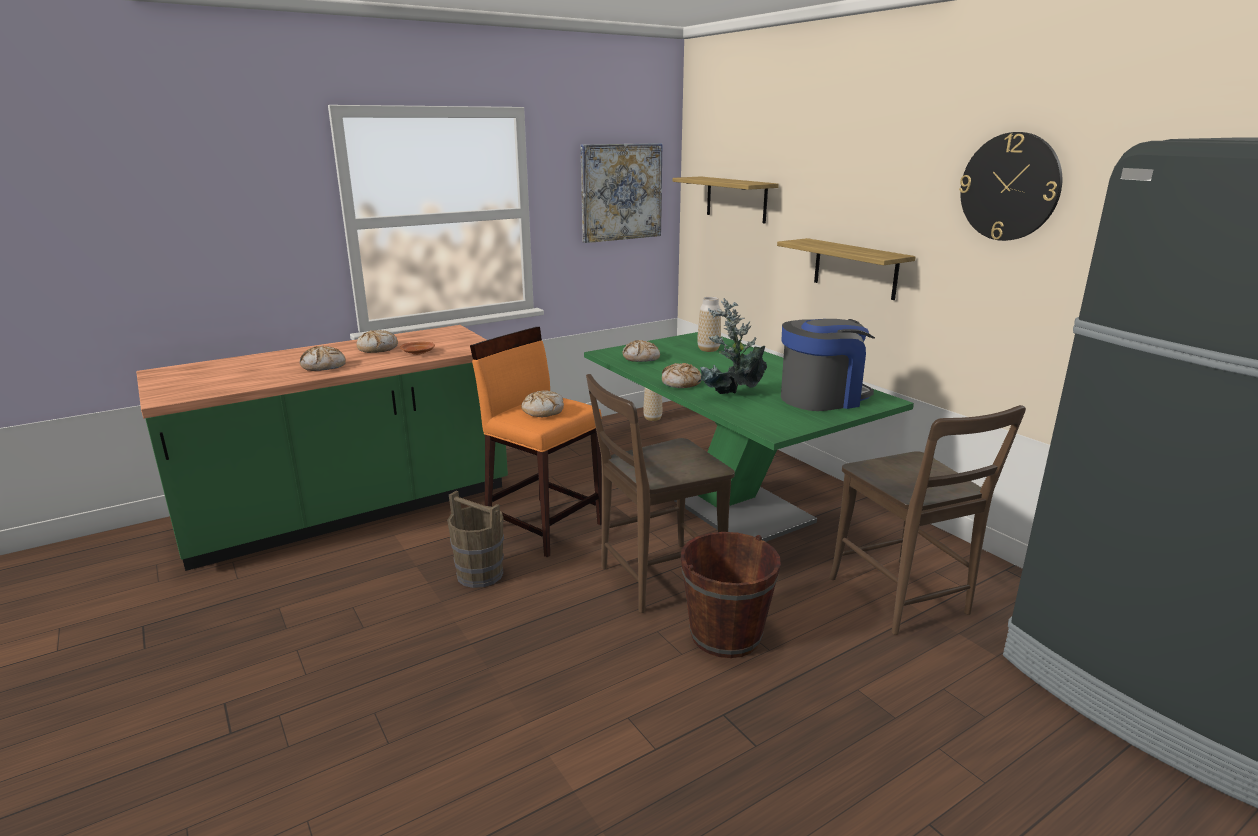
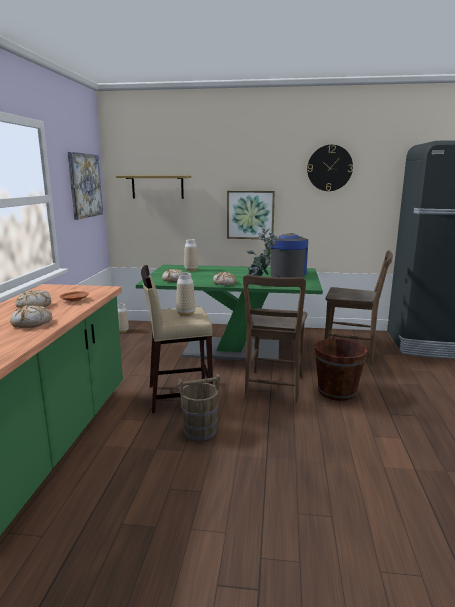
camera: 50 degrees left, 5 degrees down
(543, 411) = (186, 314): bread -> vase
(544, 525) = (179, 395): orange stool -> beige stool
(855, 268) = (250, 215): shelf -> picture

